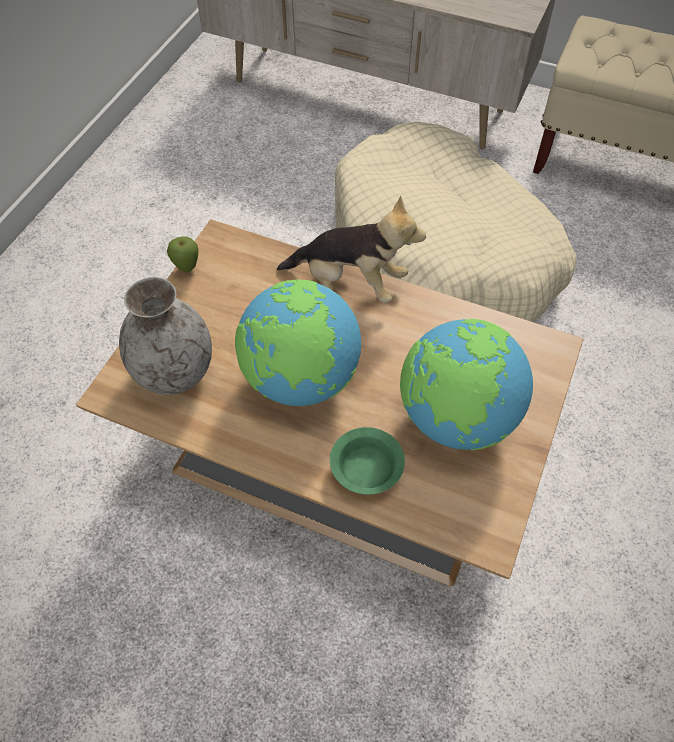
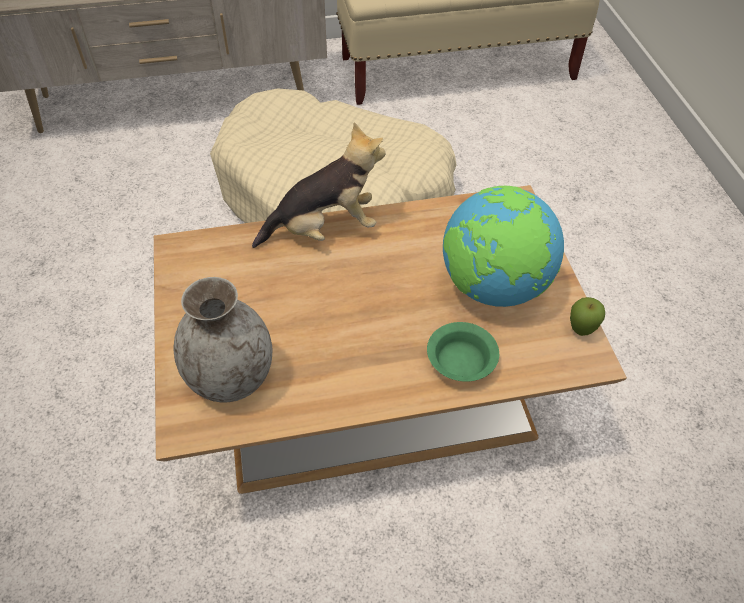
camera: 35 degrees left, 5 degrees down
(187, 268) = (167, 286): apple -> apple (580, 331)
(300, 379) = (348, 323): globe -> none

